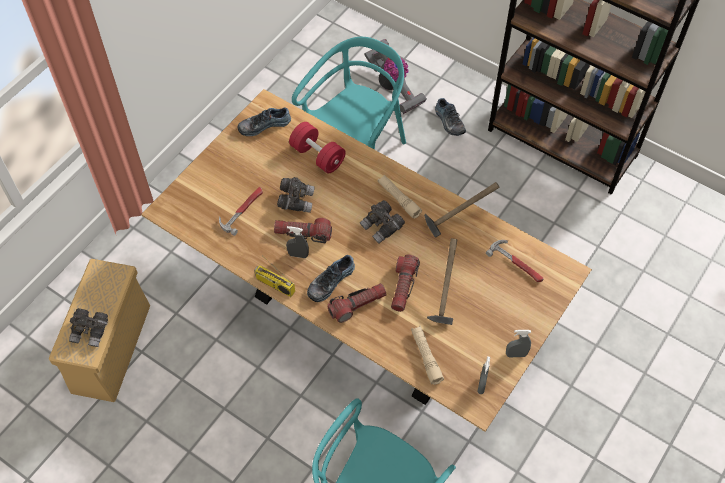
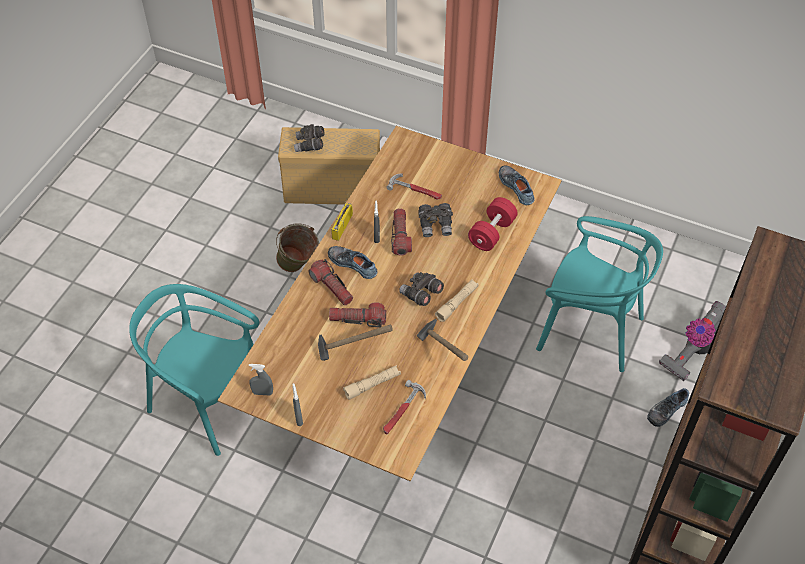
camera: 80 degrees right, 5 degrees down
(214, 397) = (299, 267): none -> green bucket
(426, 357) = (286, 346): beige flashlight -> beige flashlight (372, 385)

